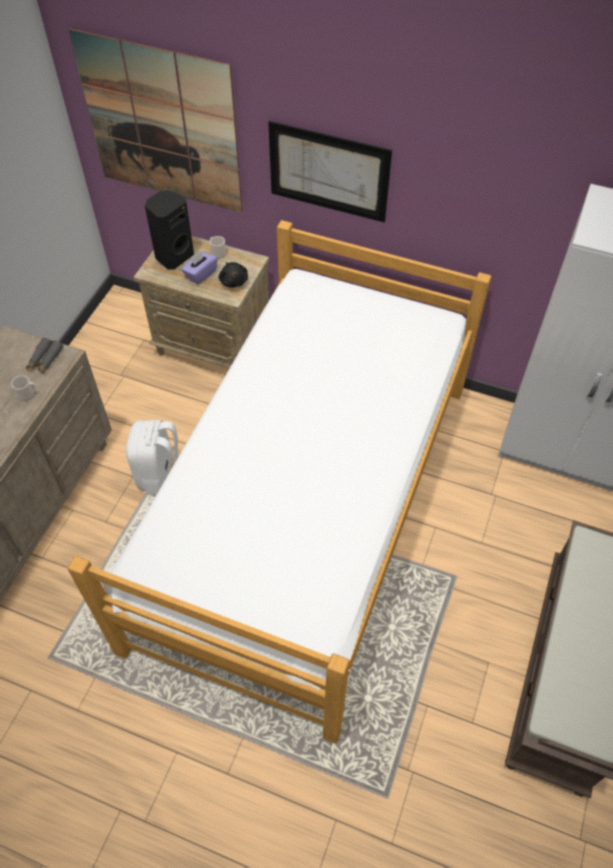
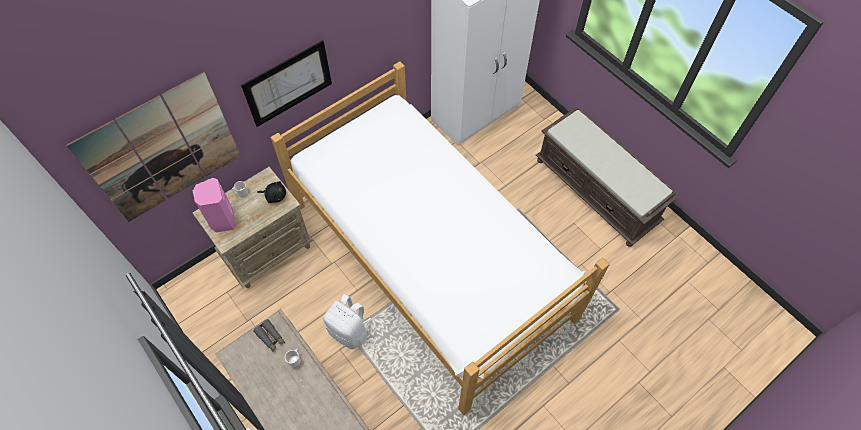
camera: 60 degrees left, 5 degrees up
(173, 256) = (222, 220): black speaker -> pink speaker
(200, 274) = (253, 212): purple tissue box -> none

